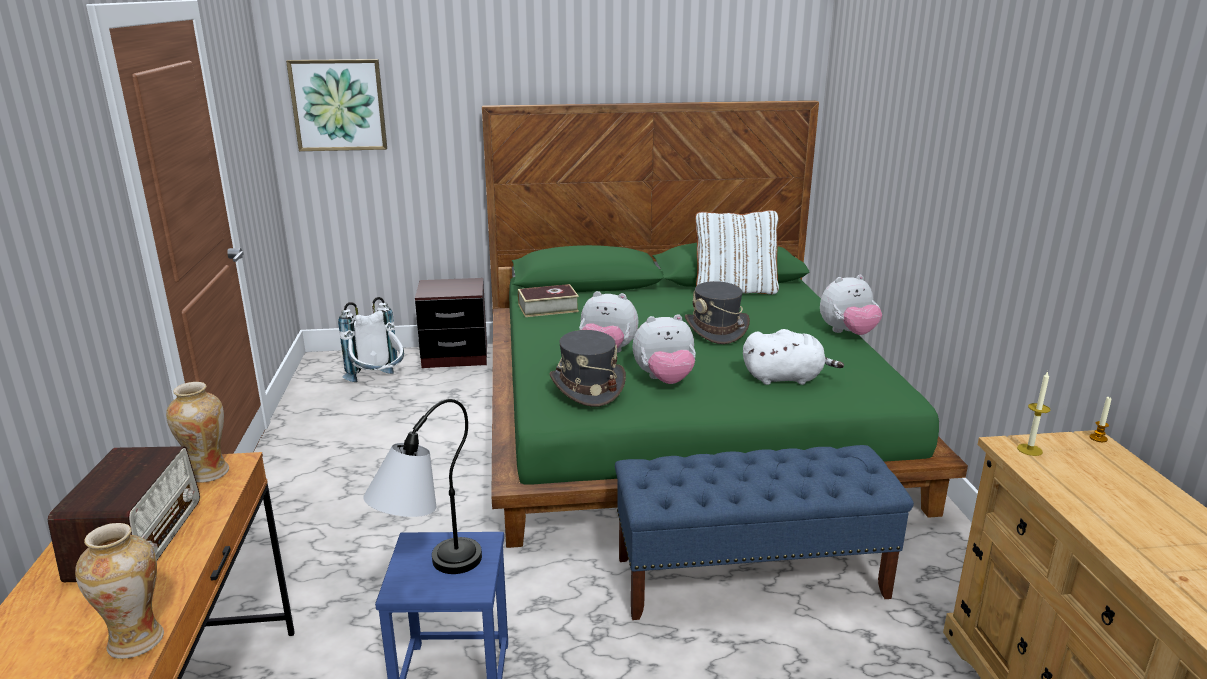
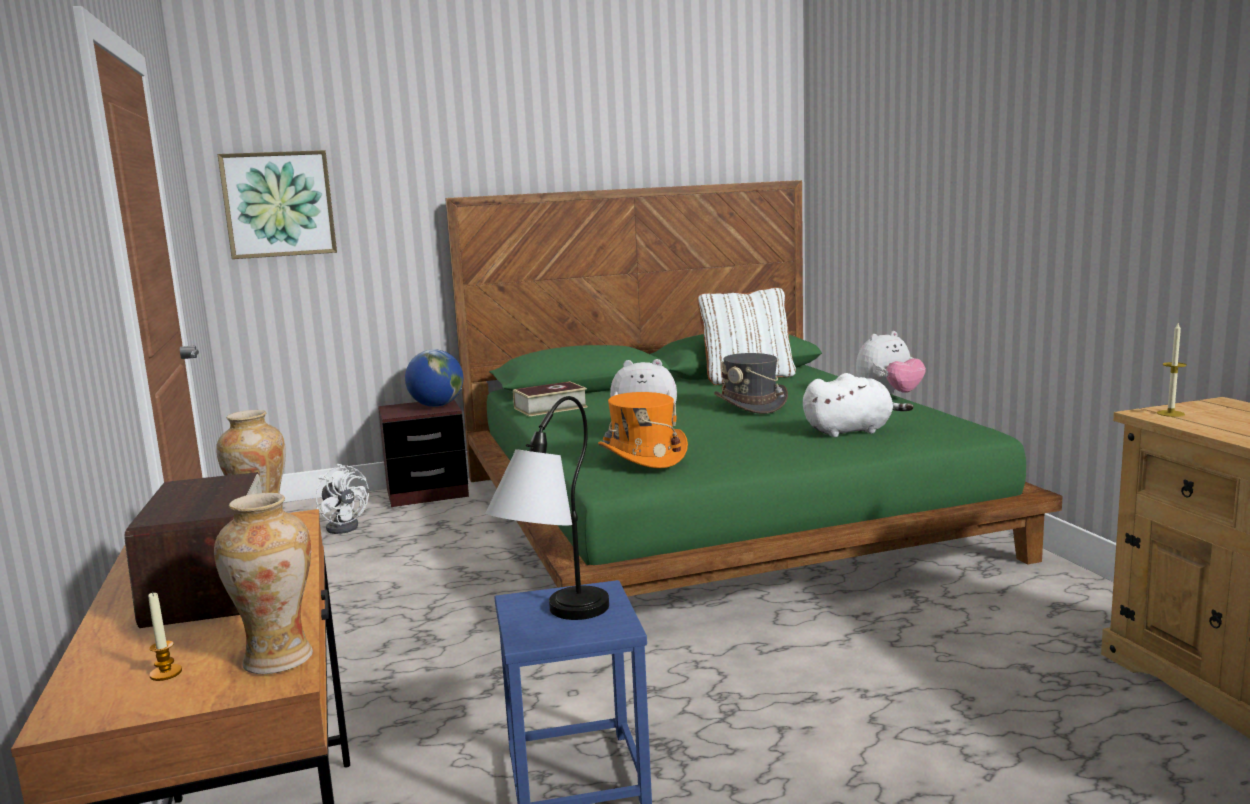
camera: 10 degrees left, 10 degrees down
(378, 384) = (345, 526): white backpack -> white fan
(465, 286) = (437, 406): none -> globe
(587, 387) = (642, 456): grey hat -> orange hat
(664, 380) = (722, 445): plush toy -> none
(751, 577) = (872, 637): blue bench -> none
(1098, 438) = (1227, 401): candle -> candle (166, 673)

